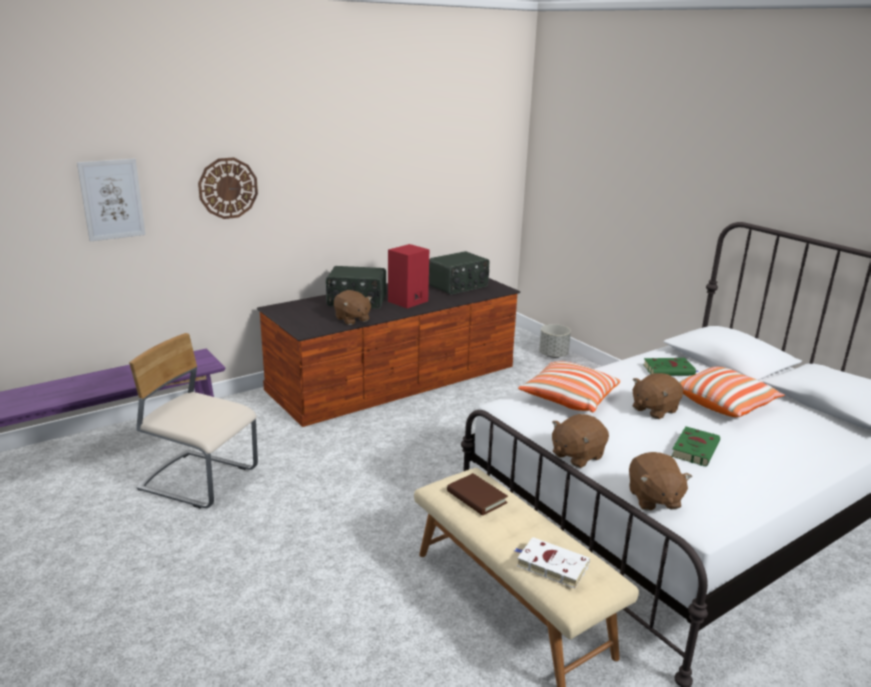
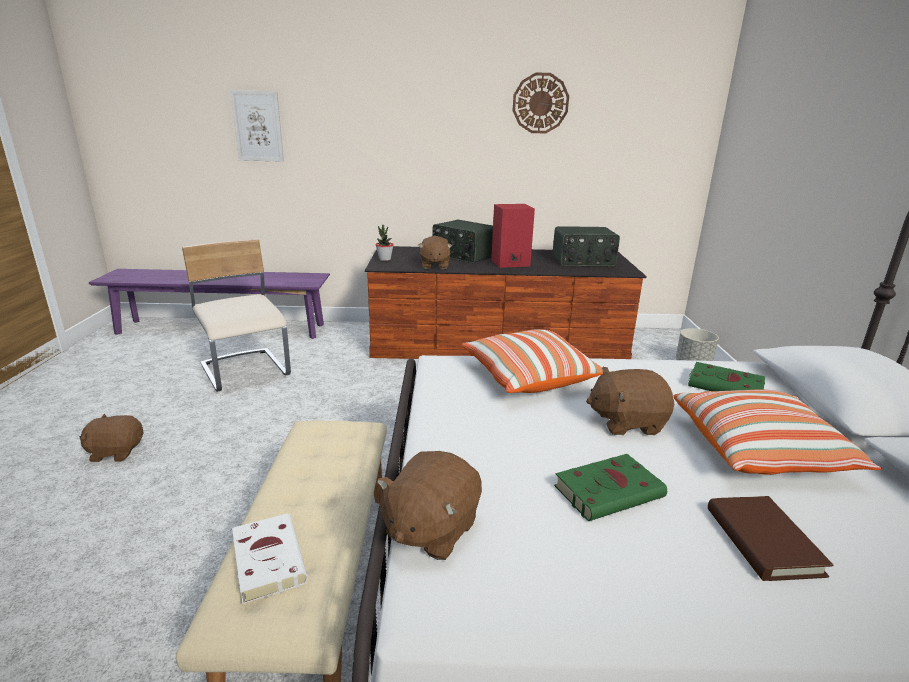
camera: 35 degrees right, 0 degrees up
(228, 188) = (358, 128): wall clock -> wall clock (540, 103)
(295, 323) = (384, 259): none -> potted plant
(476, 497) = (324, 449): brown book -> brown book (762, 541)
(577, 455) = (428, 436): brown plush toy -> brown plush toy (116, 452)

